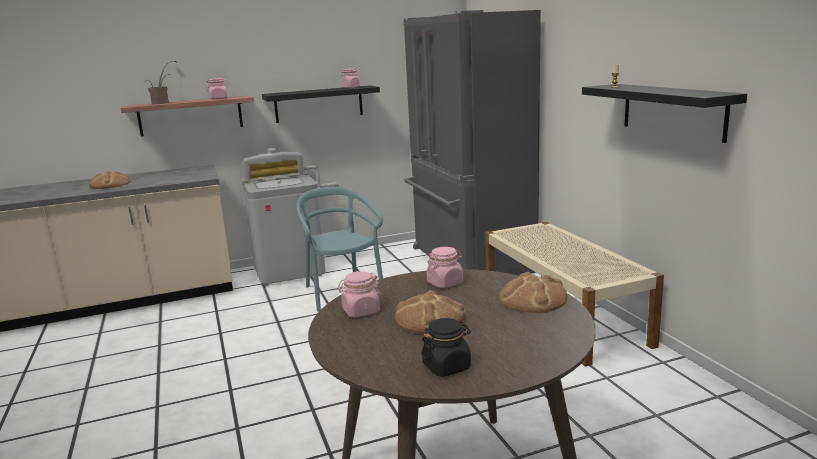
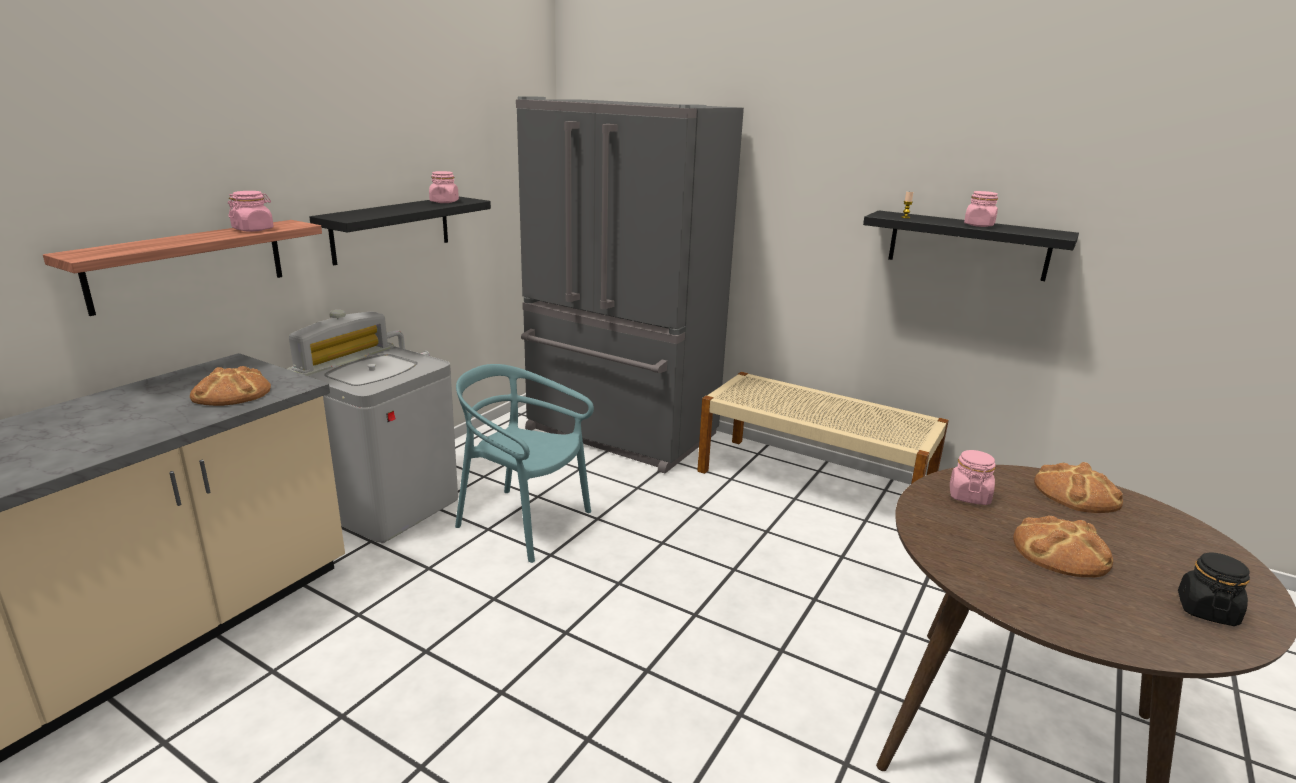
camera: 40 degrees left, 5 degrees up
(110, 184) = (92, 433): bread -> bread (231, 393)
(163, 103) = (147, 244): potted plant -> none
(360, 311) = (984, 567): pink jar -> pink jar (979, 225)

